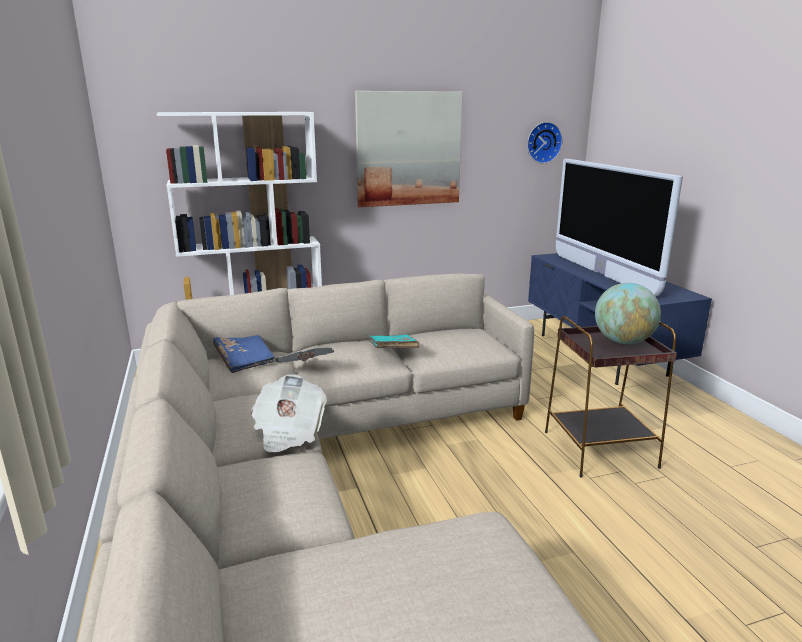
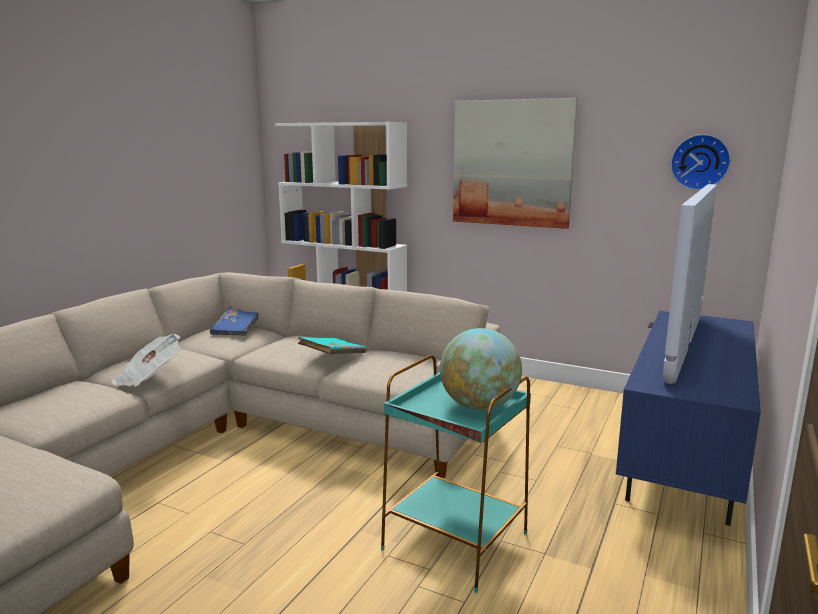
camera: 45 degrees right, 5 degrees down
(304, 371) = (247, 348): newspaper -> none
(601, 449) = (456, 542): brown side table -> turquoise side table

